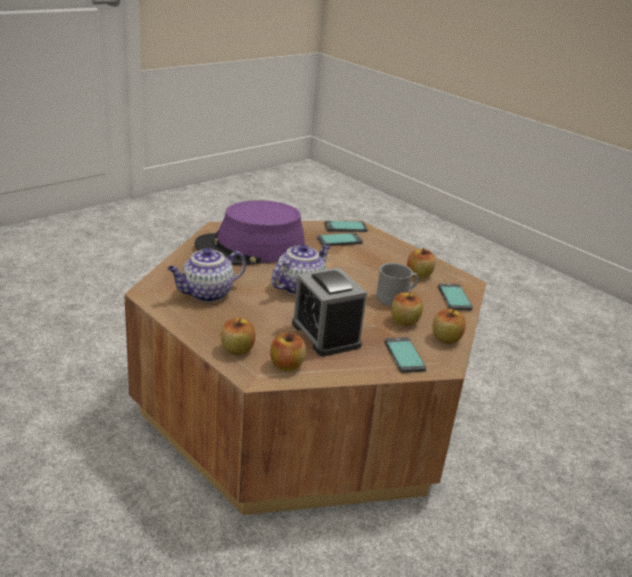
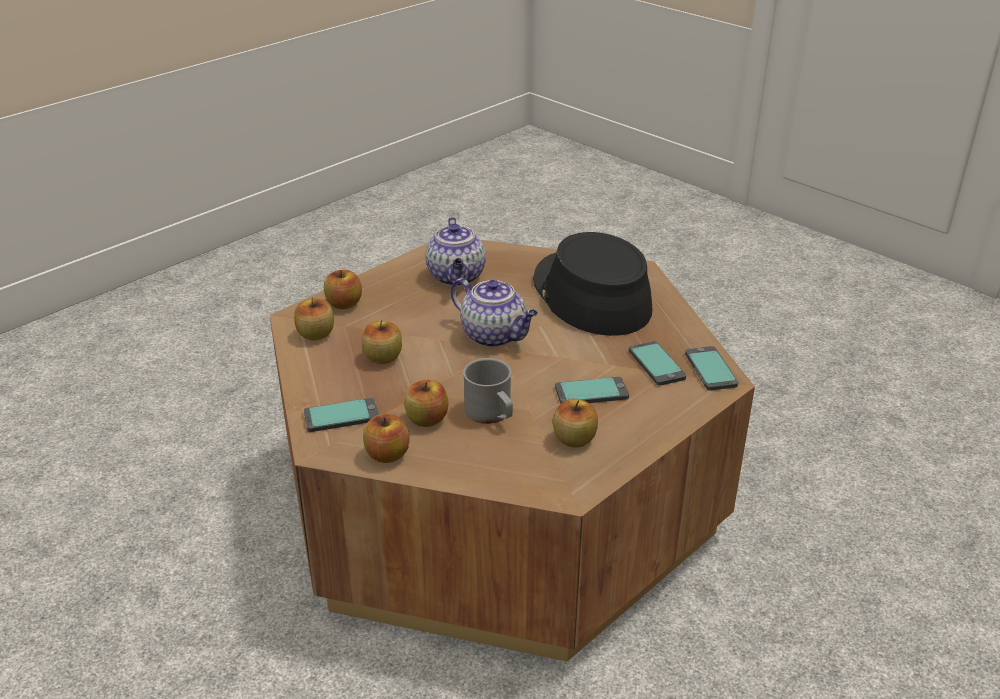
camera: 90 degrees right, 5 degrees up
(206, 294) = (457, 277): teapot -> teapot turned 150 degrees counterclockwise
(251, 248) = (590, 295): purple hat -> black hat
(325, 334) = (382, 358): alarm clock -> apple
(454, 298) = (509, 472): phone -> phone (591, 392)

